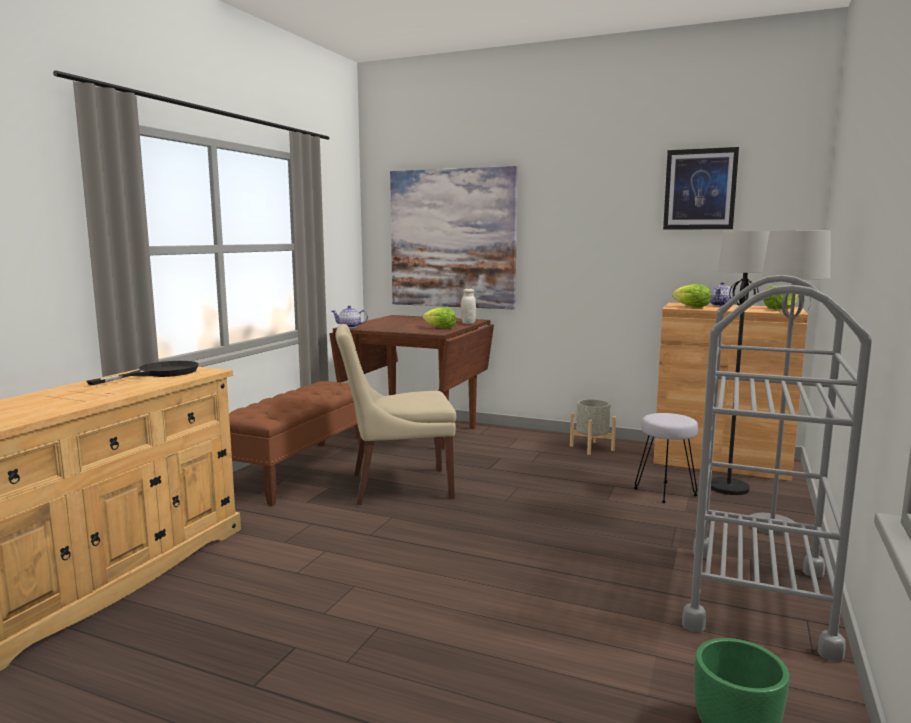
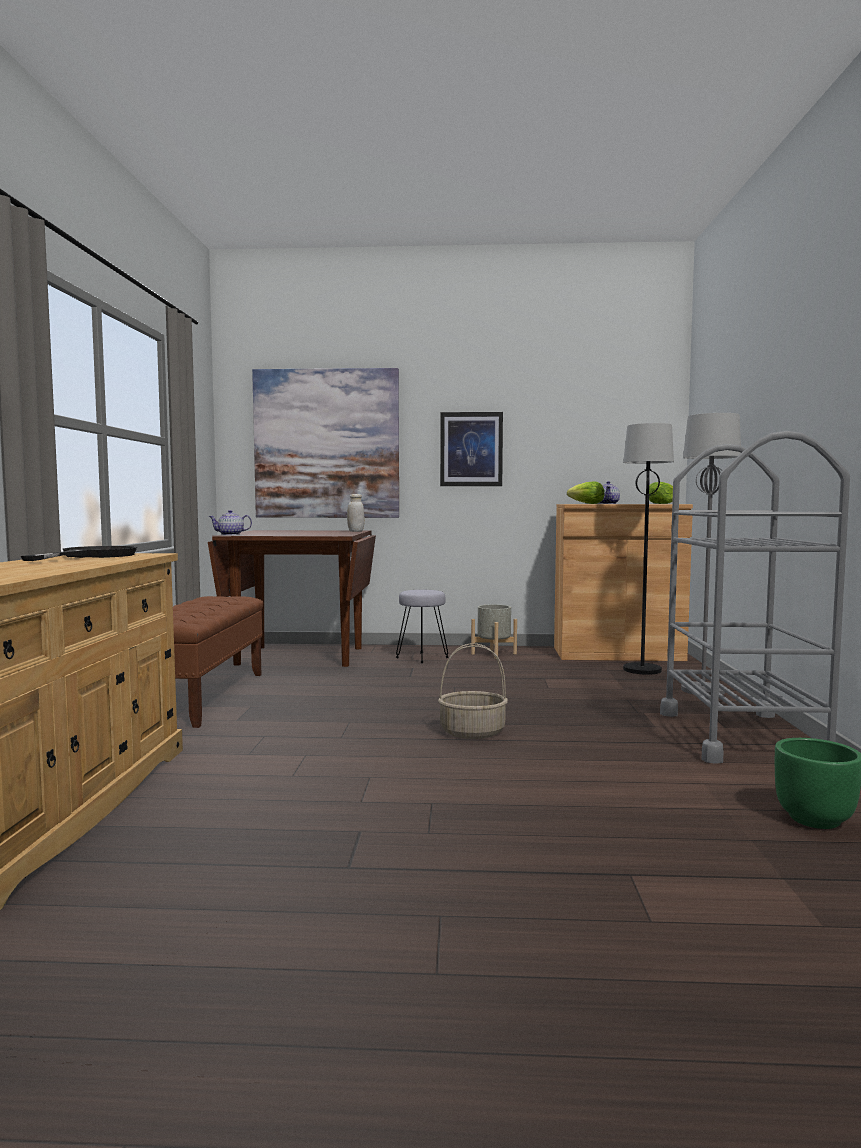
camera: 20 degrees left, 5 degrees down
(397, 486) = (328, 698): beige chair -> none
(440, 328) = (335, 533): lettuce -> none
(486, 547) = (473, 732): none -> basket
(665, 493) = (593, 678): grey stool -> grey stool (422, 658)
(700, 189) = (579, 396): picture -> picture (471, 449)

